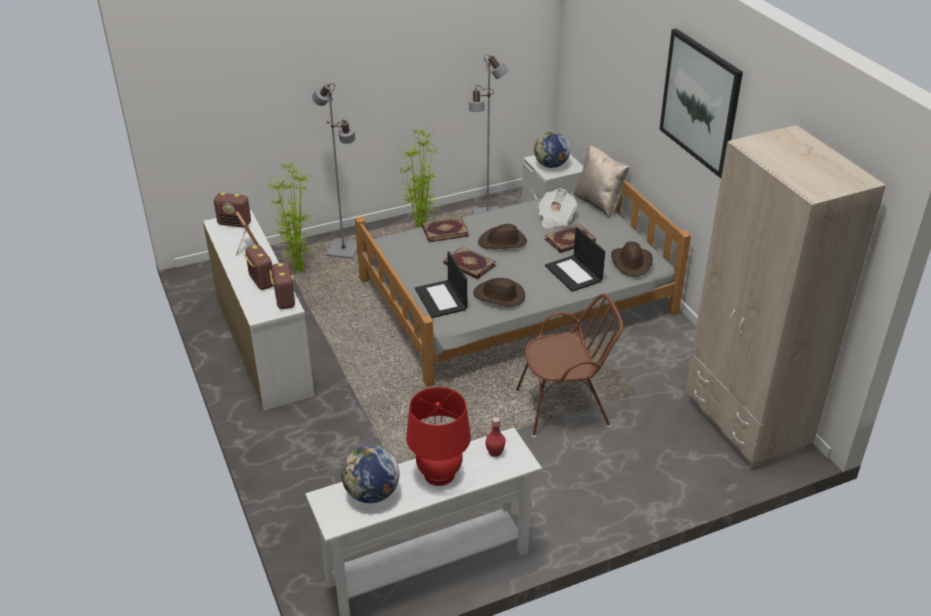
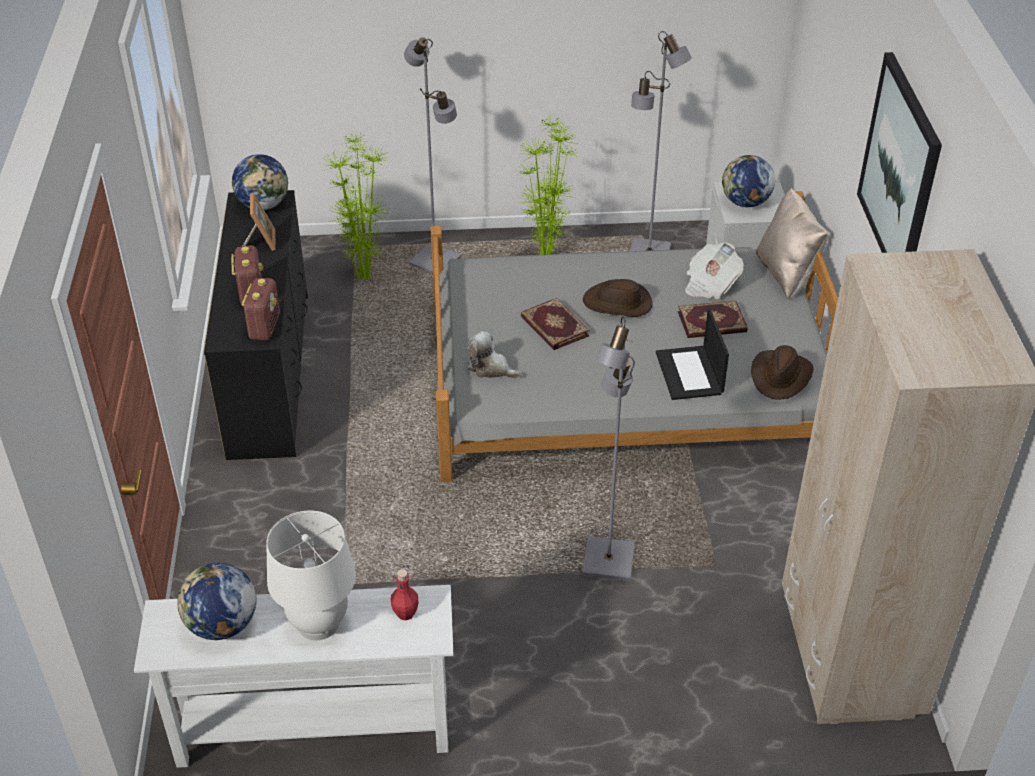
camera: 20 degrees right, 5 degrees up
(235, 223) = (264, 205): radio -> globe
(264, 347) = (270, 373): white dresser -> black dresser
(439, 474) = (318, 623): red table lamp -> white table lamp
(441, 299) = (490, 368): laptop -> plush toy
(445, 231) = (549, 269): book -> none
(499, 296) = (569, 382): brown hat -> none
(566, 406) = (608, 560): brown chair -> grey floor lamp

